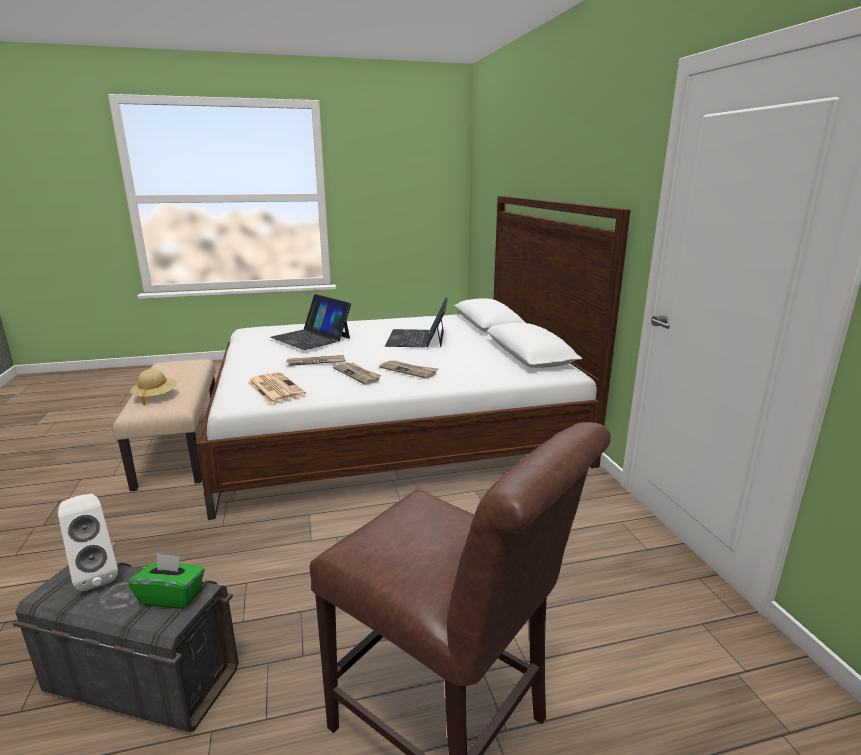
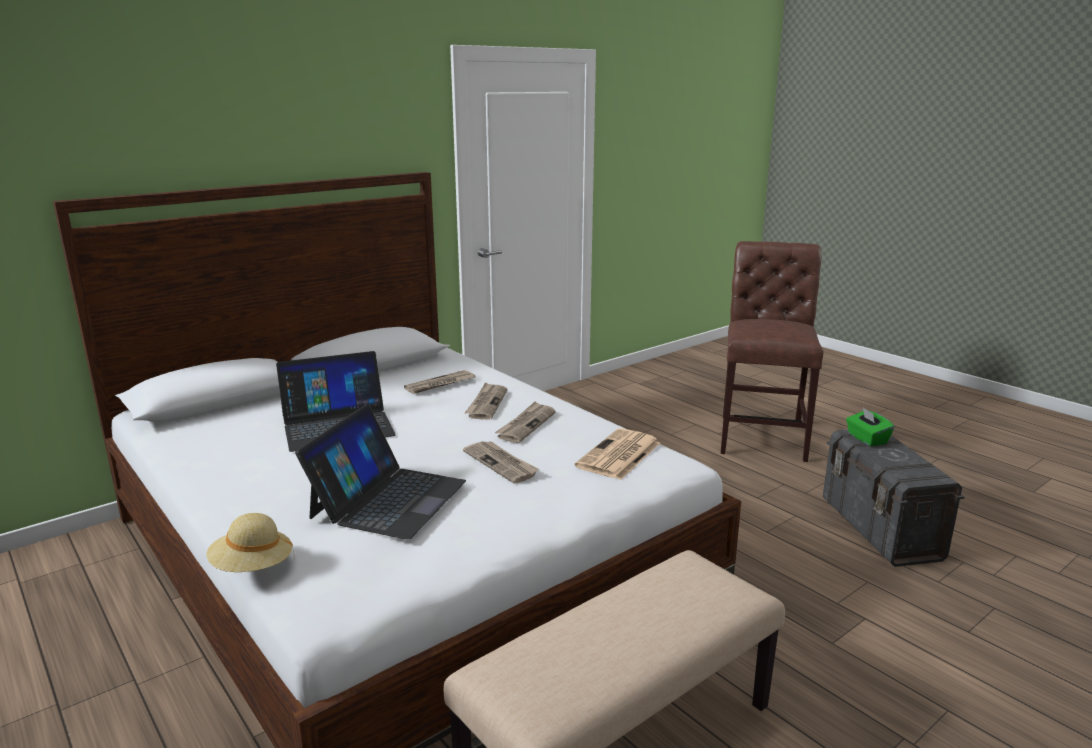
camera: 115 degrees left, 0 degrees up
(96, 575) = (903, 470): white speaker -> none
(155, 397) = (691, 597): beige hat -> beige hat (252, 567)
(462, 364) = (440, 384): none -> newspaper

